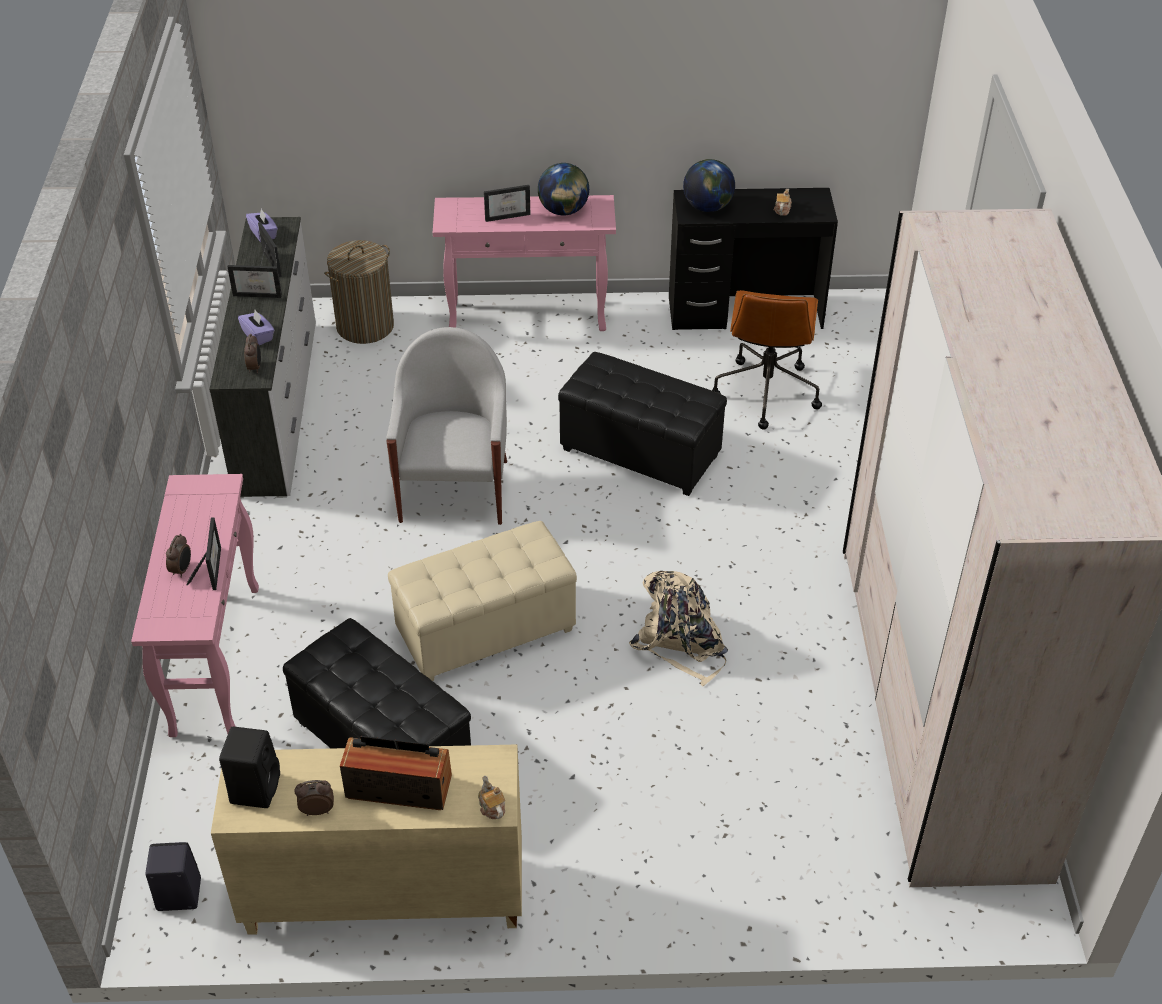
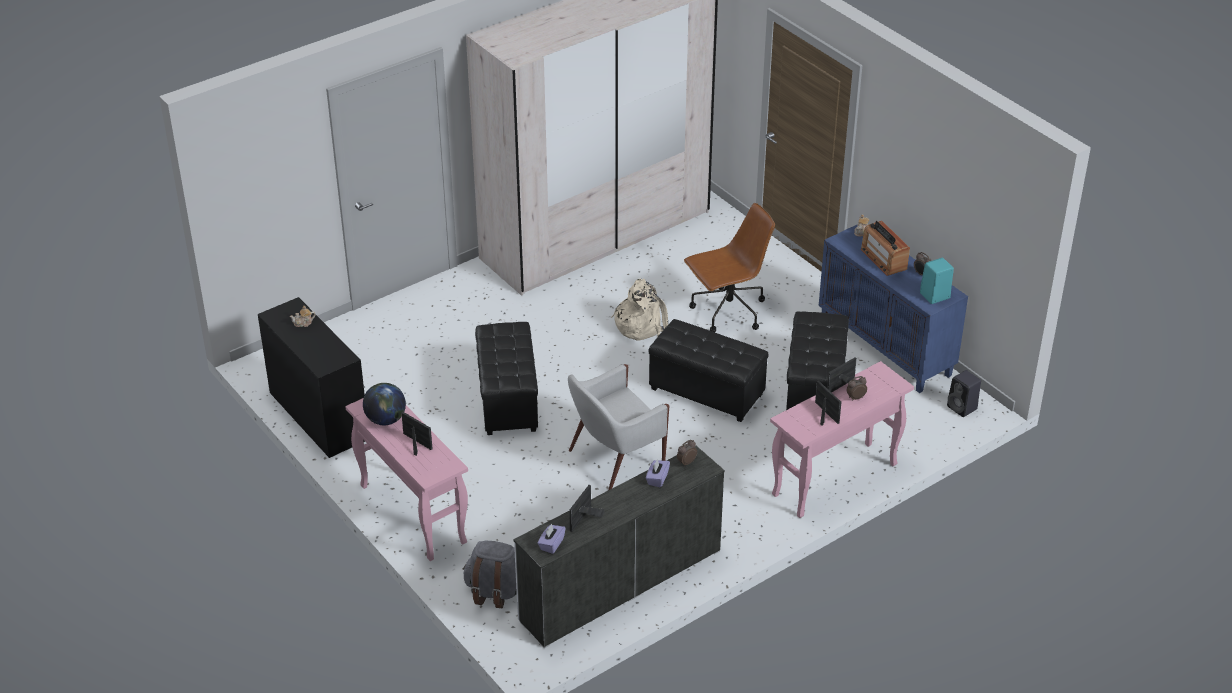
camera: 125 degrees left, 5 degrees down
(255, 787) = (934, 296): black speaker -> turquoise speaker
(259, 293) = (616, 505): picture frame -> picture frame (823, 413)
(365, 326) = (496, 592): laundry basket -> grey backpack
(383, 897) = (886, 347): beige cabinet -> blue cabinet
(485, 631) = (706, 393): beige ottoman -> black ottoman
(708, 207) = (328, 354): globe -> none
(766, 391) = (399, 374): brown office chair -> brown office chair (727, 312)

